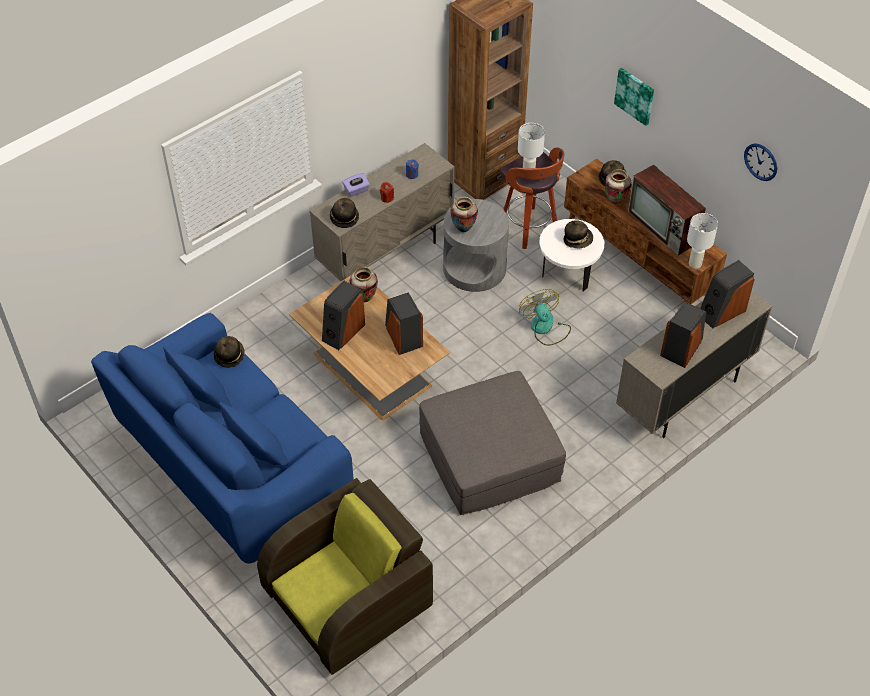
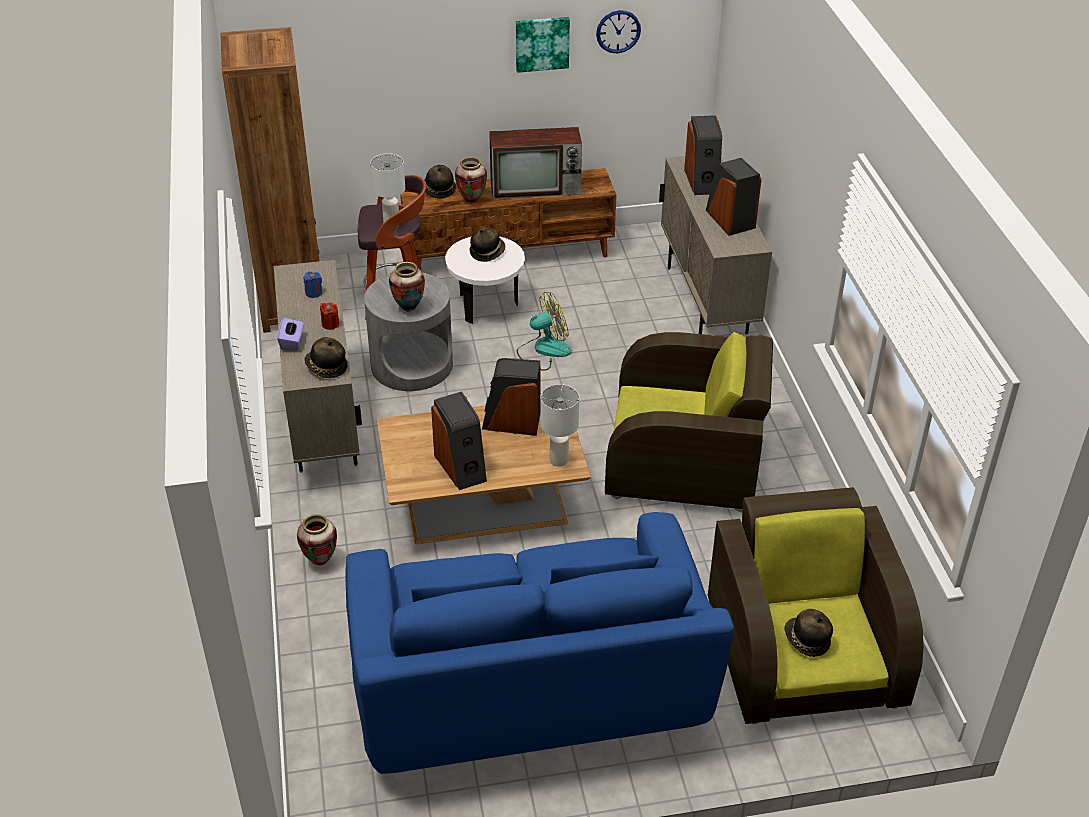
camera: 60 degrees left, 10 degrees down
(229, 355) = (424, 572): hat -> hat (806, 640)
(364, 299) = (426, 430): vase -> vase (320, 560)
(490, 457) = (684, 460): grey ottoman -> brown armchair
(545, 328) = (543, 350): fan -> fan turned 150 degrees clockwise
(635, 95) = (432, 71): picture -> picture (542, 43)
(695, 263) = (601, 189): white table lamp -> white table lamp (559, 460)

